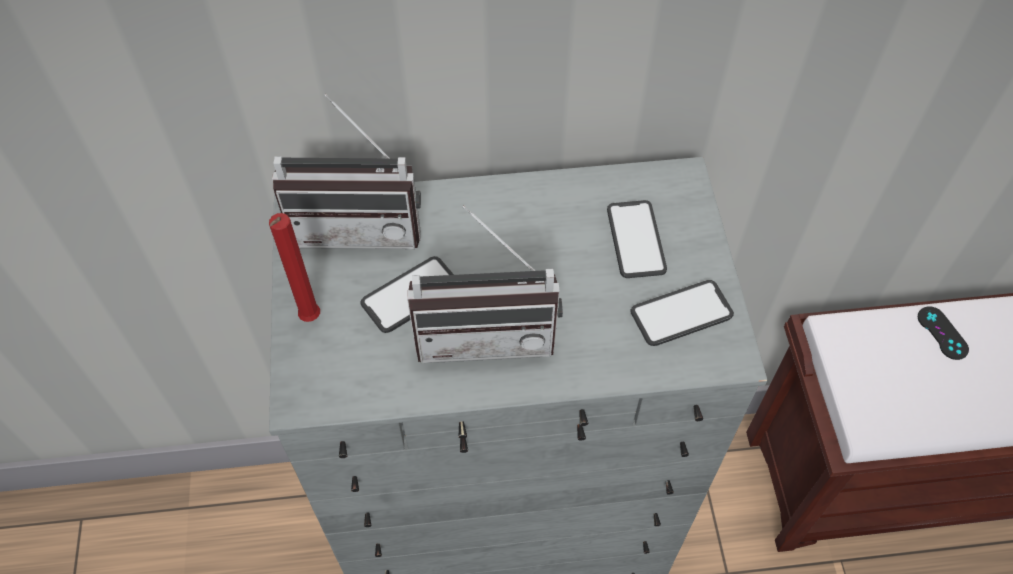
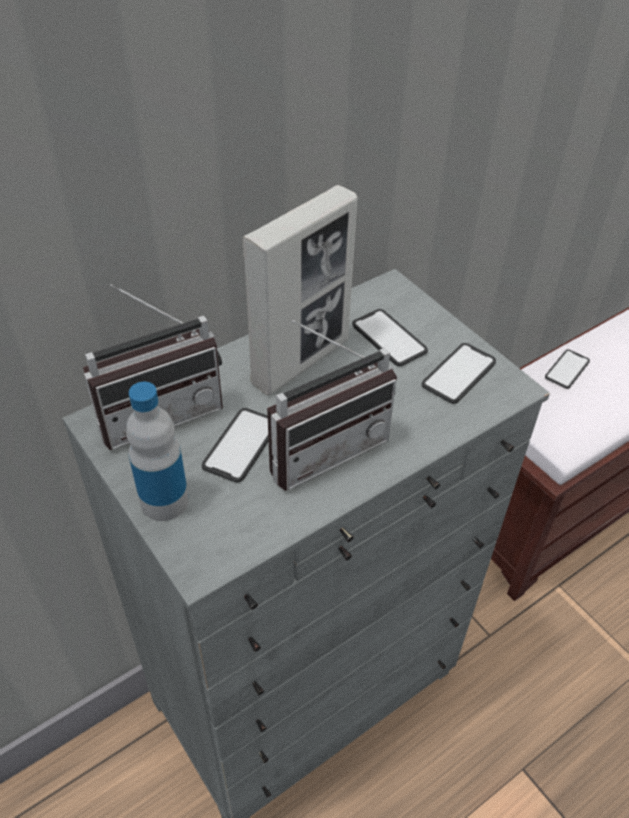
camera: 30 degrees left, 10 degrees down
(309, 320) = (164, 501): red candle -> bottle
(527, 228) = (301, 361): none -> picture frame
(942, 333) = (567, 369): black game controller -> phone

